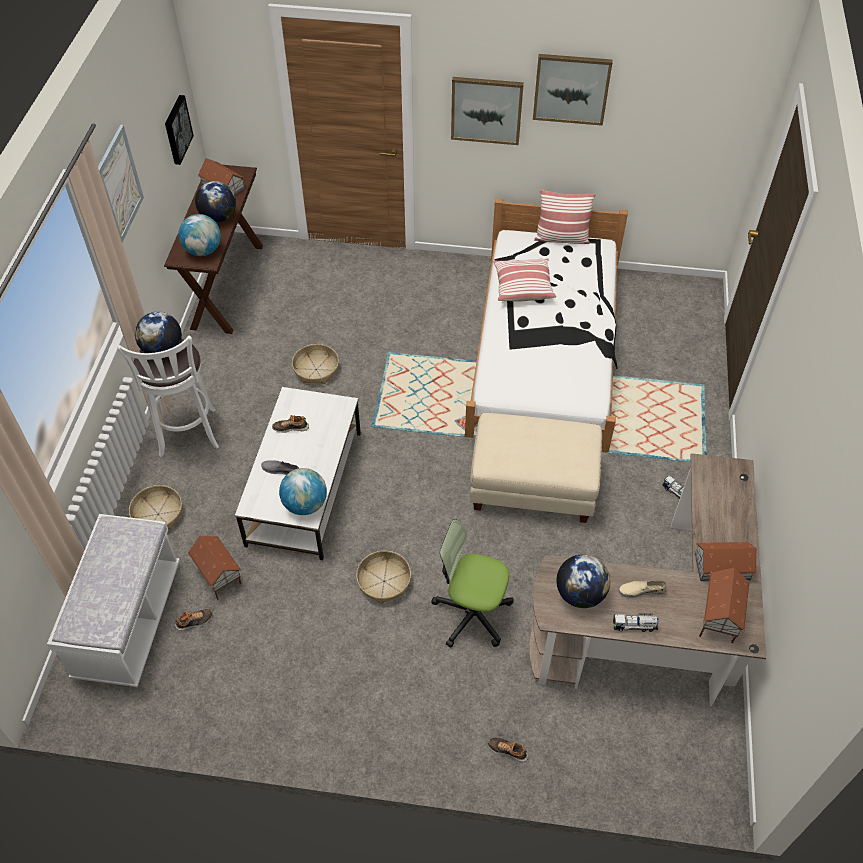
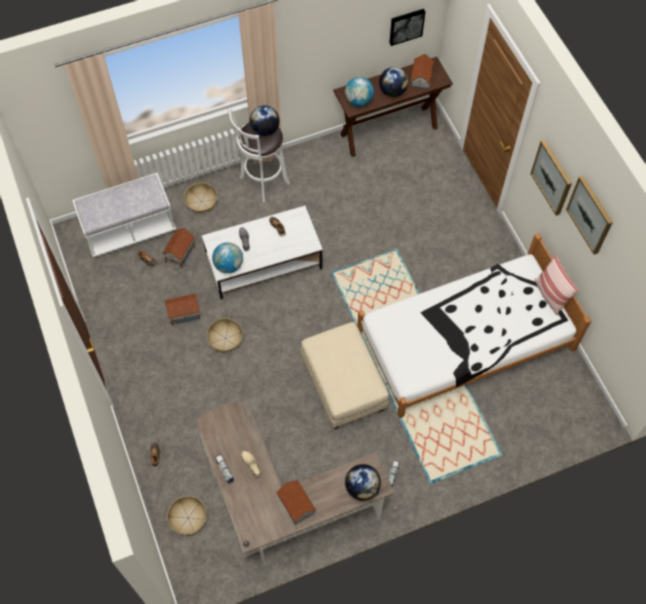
camera: 60 degrees right, 10 degrees up
(119, 185) = (308, 32): picture -> none
(316, 369) = (355, 217): basket -> basket (188, 517)
(472, 613) = (231, 395): office chair -> none
(522, 287) = (483, 293): pillow -> none
(580, 594) = (230, 432): globe -> globe (362, 487)
(718, 617) = (257, 515): toy house -> toy house (184, 314)

